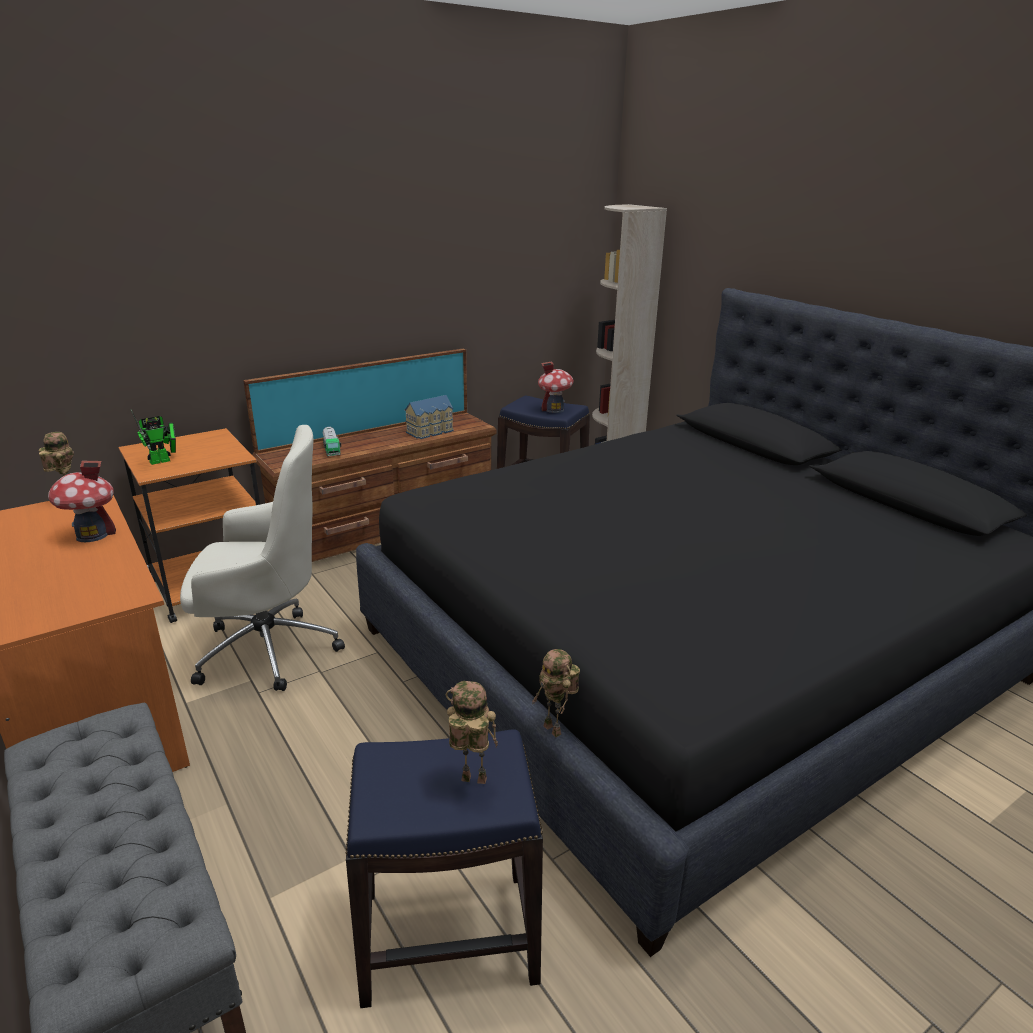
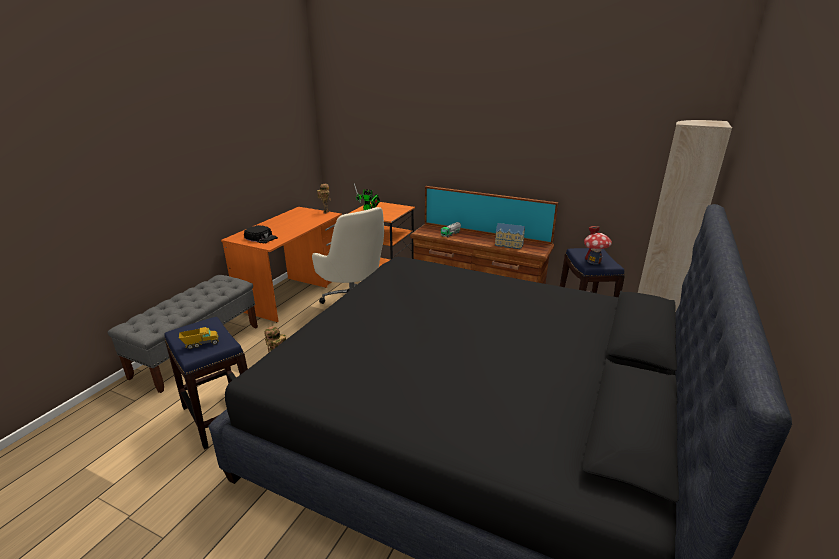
camera: 60 degrees right, 0 degrees up
(70, 596) = (261, 238): none -> black cap
(92, 535) = (304, 224): toy house -> none
(471, 781) = (201, 344): toy robot -> toy truck

